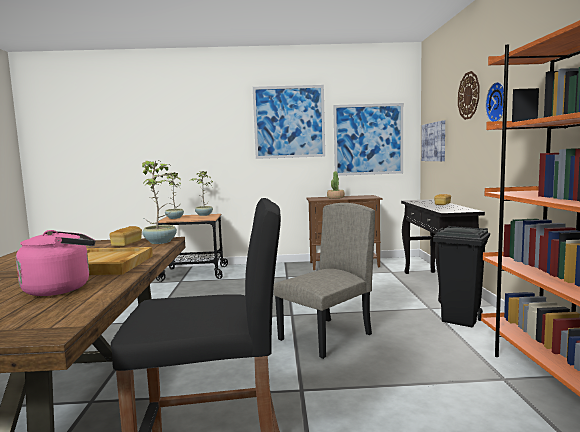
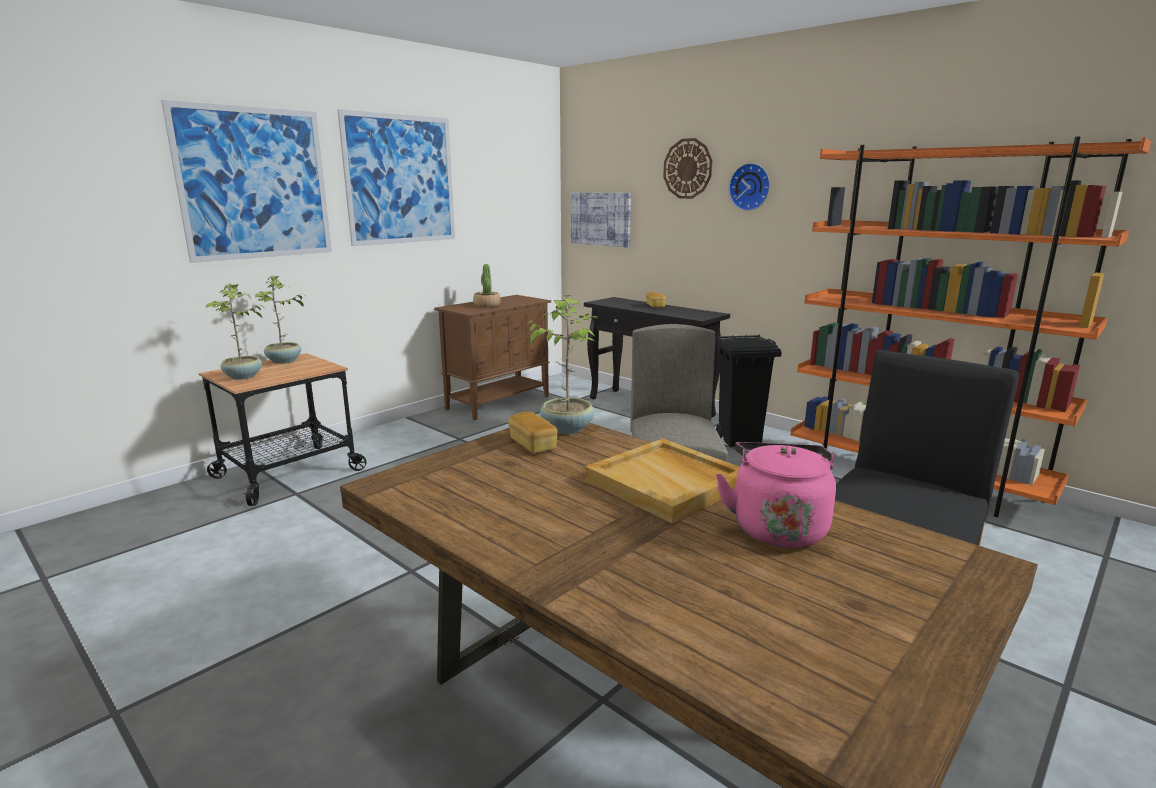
camera: 45 degrees left, 10 degrees up
(368, 139) = (506, 211): picture -> picture (255, 184)

